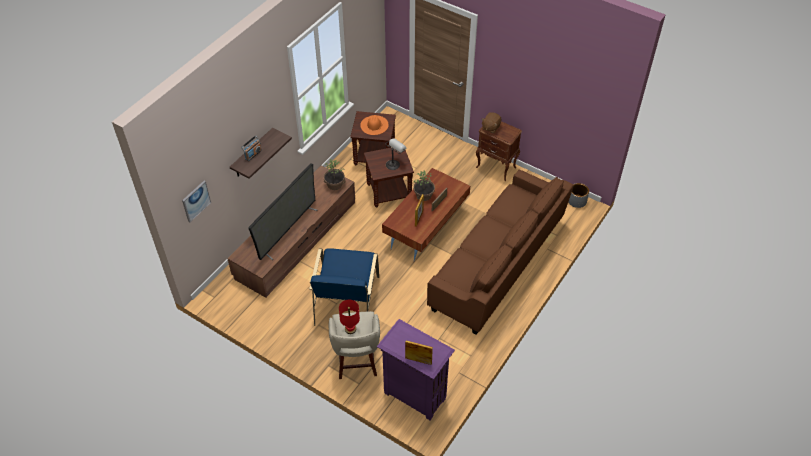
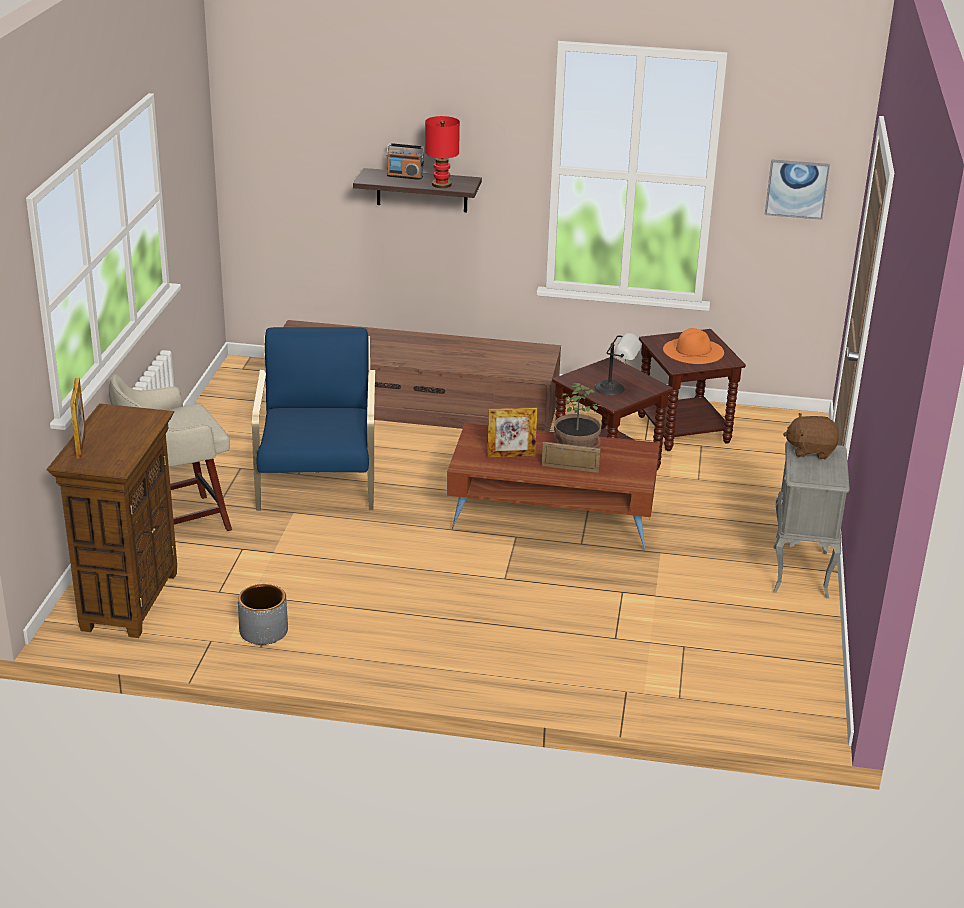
camera: 65 degrees right, 20 degrees down
(196, 201) = (277, 169): picture -> picture (796, 189)
(287, 231) = (382, 351): television -> none
(334, 184) = (526, 366): potted plant -> none
(346, 297) = (318, 480): blue armchair -> blue armchair turned 105 degrees clockwise
(350, 329) = (171, 420): red table lamp -> red table lamp (442, 184)
(413, 396) = (129, 600): purple cabinet -> brown cabinet
(496, 167) = (800, 572): brown nightstand -> grey nightstand
(497, 265) = (522, 631): brown sofa -> none
(577, 201) = (814, 708): grey planter -> grey planter (263, 632)

